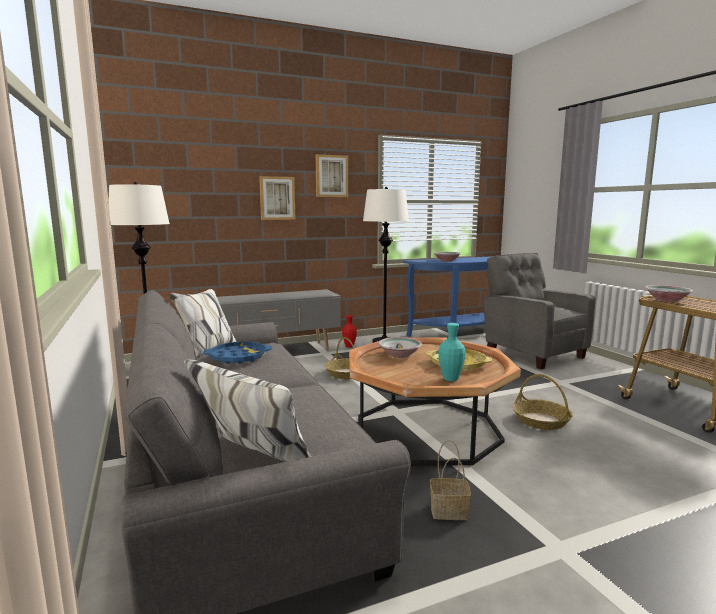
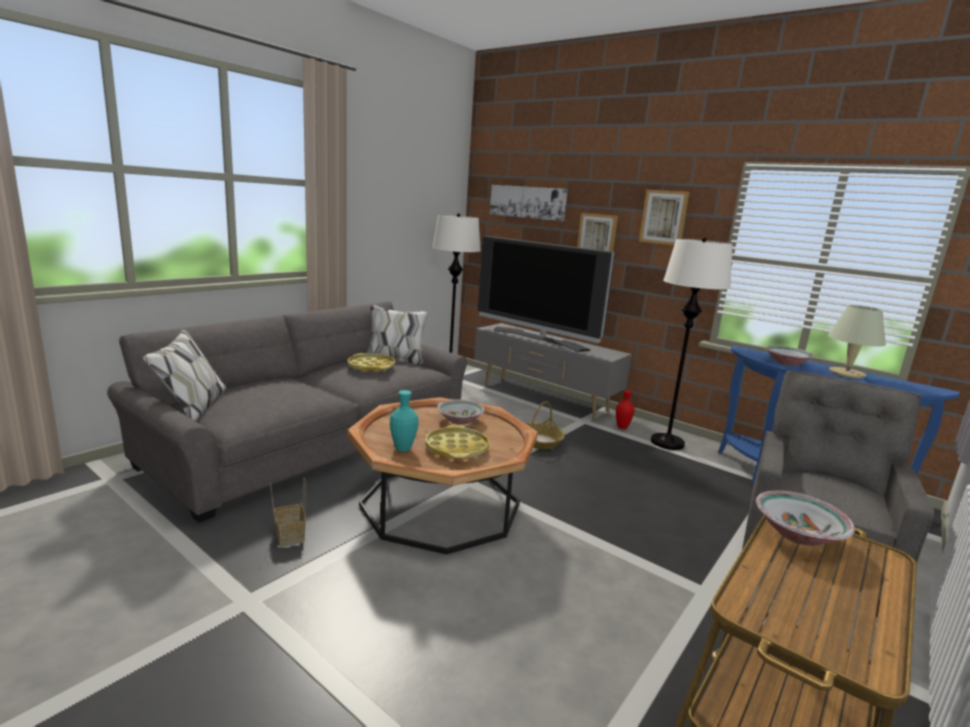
camera: 60 degrees right, 5 degrees up
(193, 168) = (527, 202): none -> picture
(238, 357) = (371, 367): blue tray -> yellow tray
(256, 298) = (539, 339): none -> television
(470, 259) = (846, 374): none -> beige table lamp
(541, 421) = (532, 579): basket -> none

